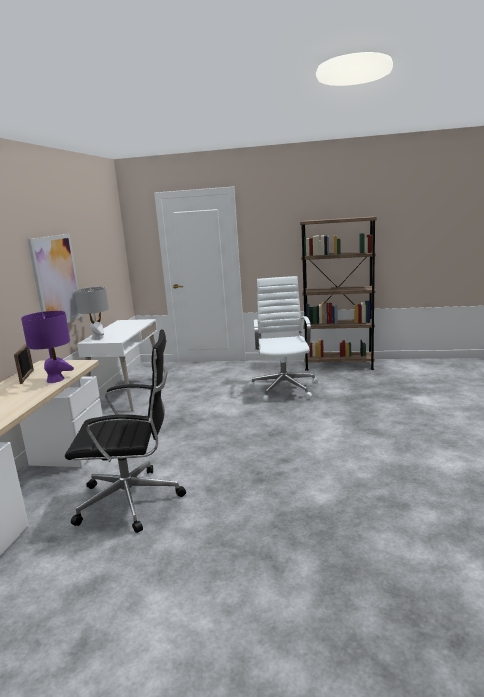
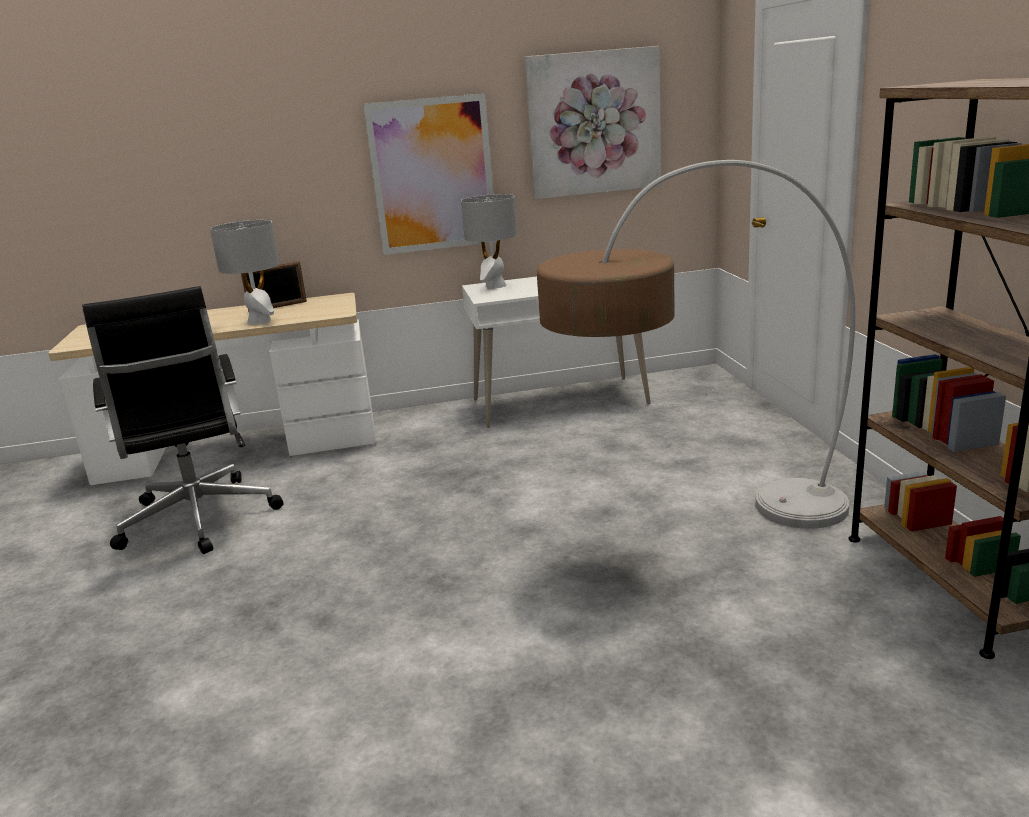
camera: 70 degrees right, 5 degrees up
(55, 380) = (259, 321): purple table lamp -> grey table lamp
(98, 249) = (594, 123): none -> picture
(284, 388) = (696, 536): white office chair -> floor lamp

